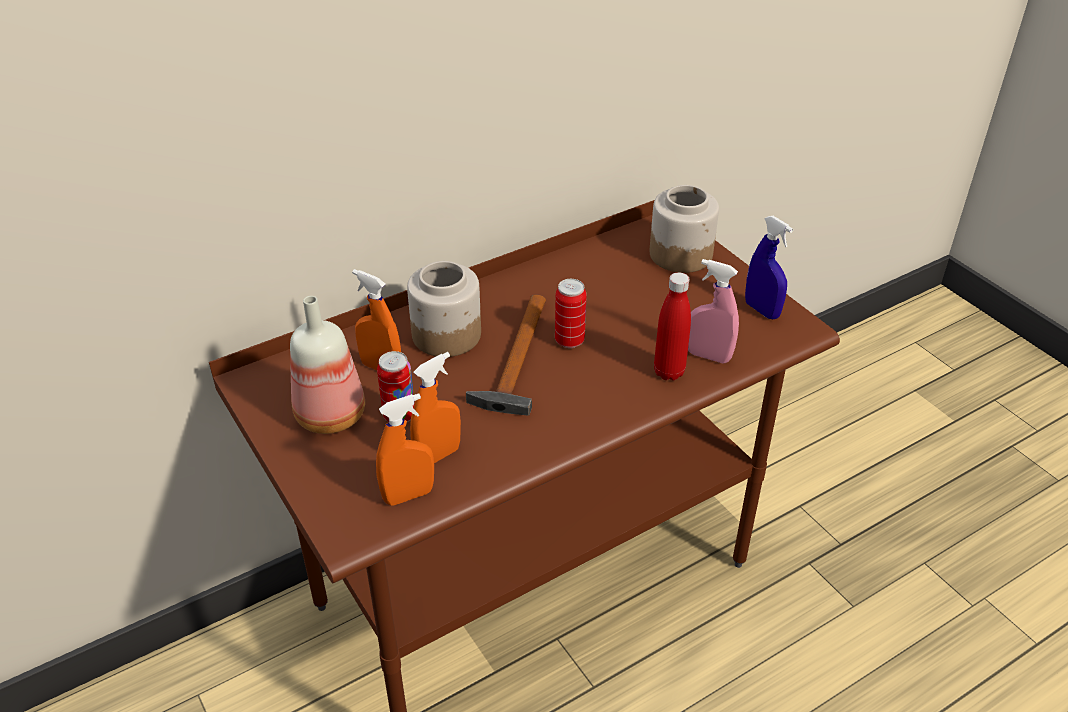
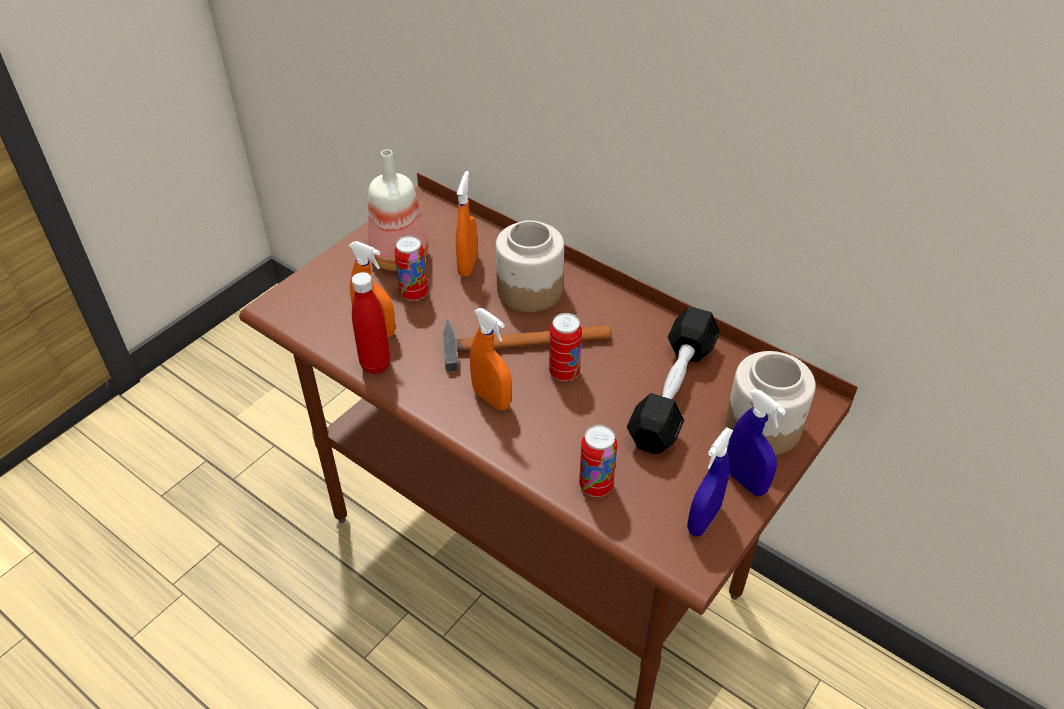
camera: 70 degrees right, 5 degrees up
(408, 495) = (326, 326): orange spray bottle -> orange spray bottle (491, 398)
(624, 287) = (672, 392): none -> black dumbbell
(669, 372) = (554, 458): red bottle -> red bottle (375, 365)
(708, 356) = (596, 485): pink spray bottle -> can
(731, 279) = (745, 481): none -> blue spray bottle

